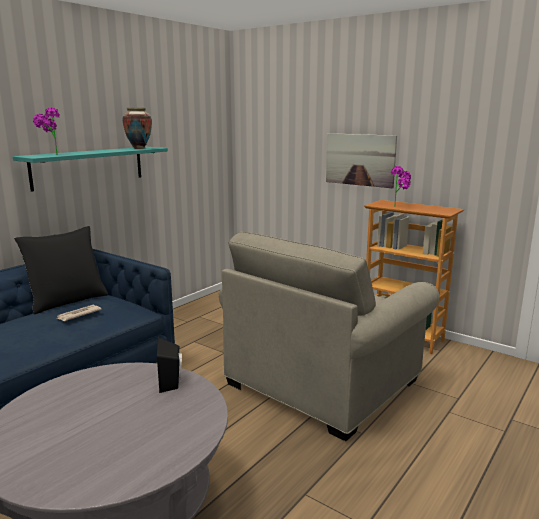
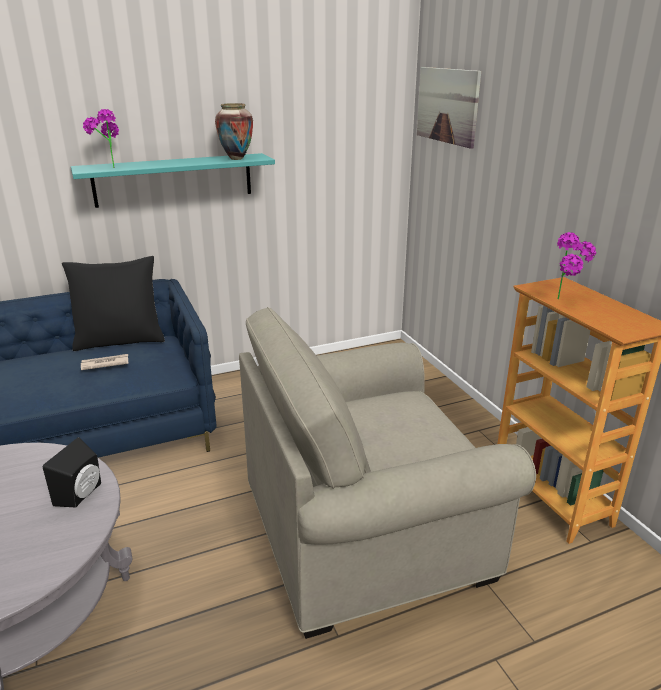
camera: 30 degrees right, 10 degrees up
(360, 159) = (549, 204): picture -> picture (447, 105)

